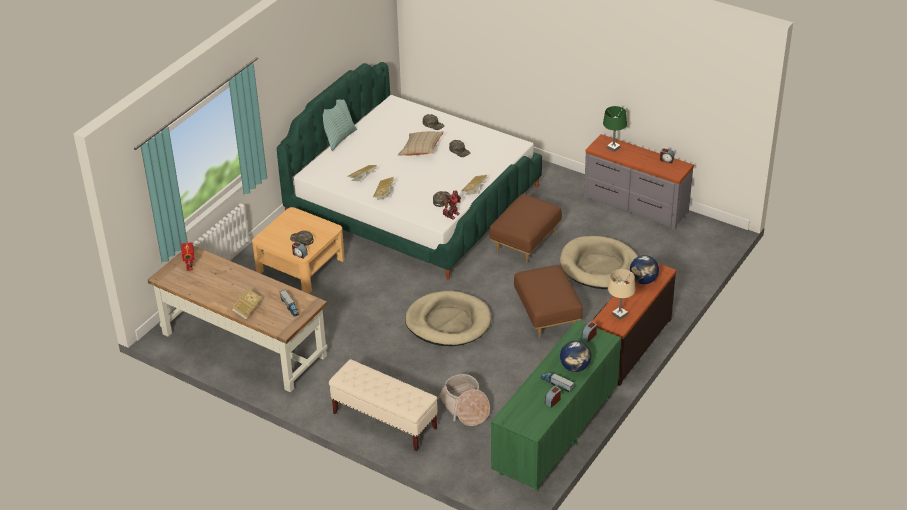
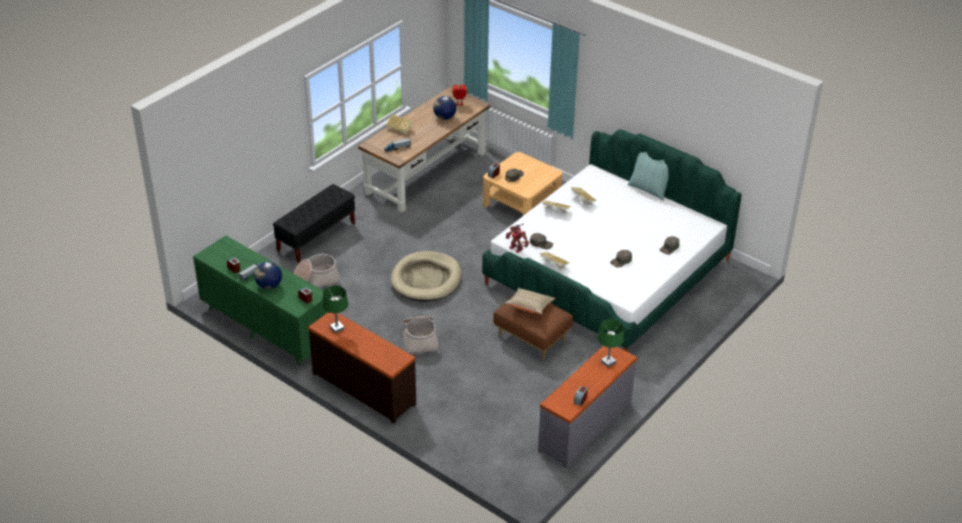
camera: 95 degrees right, 0 degrees up
(384, 421) = (316, 237): beige bench -> black bench
(421, 150) = (625, 237): beige pillow -> beige pillow (529, 307)
(546, 316) = (420, 339): brown ottoman -> basket
(600, 266) = (485, 385): beige dog bed -> none
(620, 314) = (337, 328): beige table lamp -> green table lamp
(643, 281) = (380, 351): globe -> globe (444, 117)

